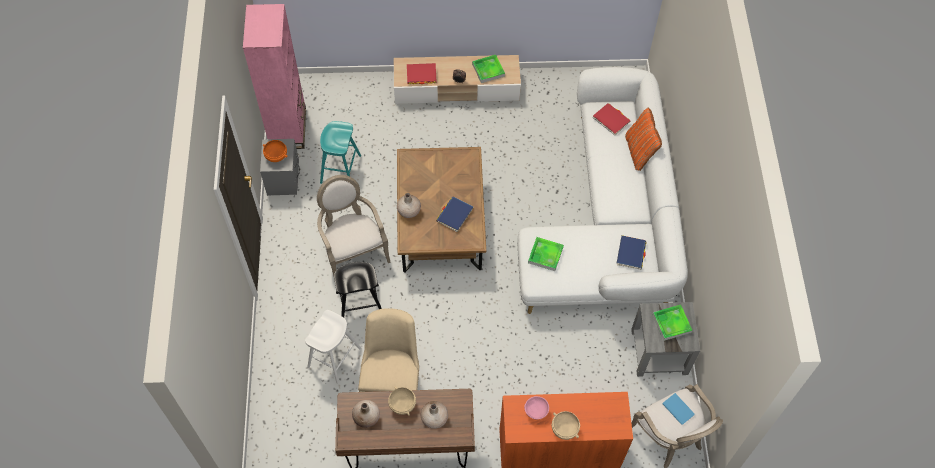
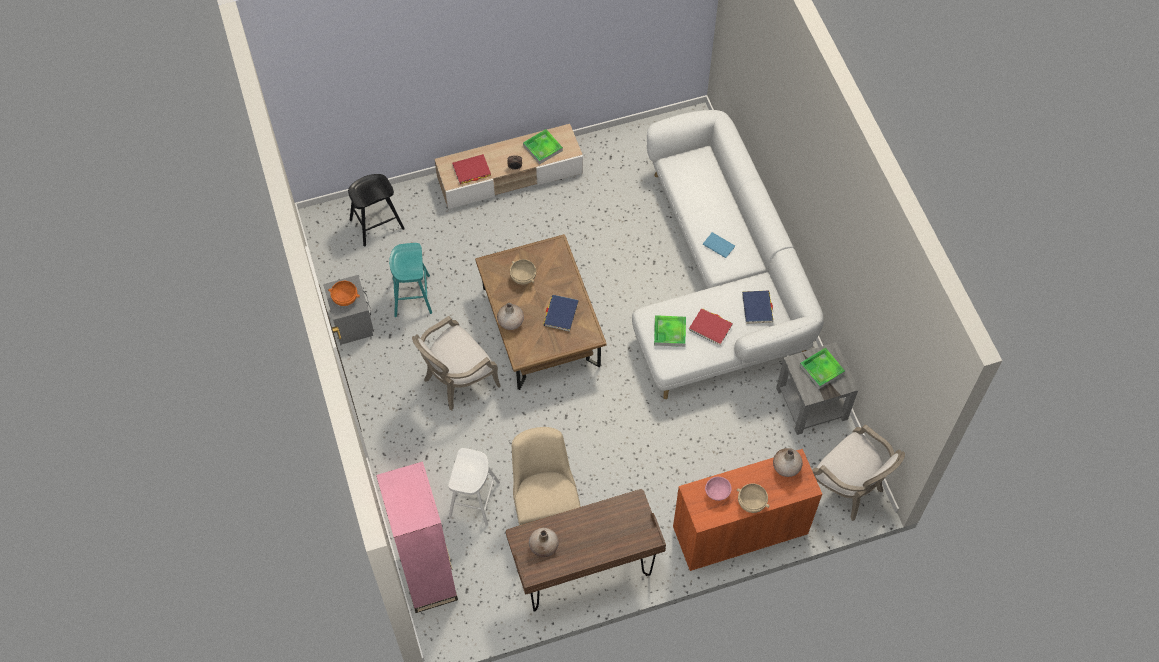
camera: 15 degrees left, 0 degrees up
(288, 129) = (338, 265): pink bookcase -> pink bookcase (428, 577)
(353, 251) = (456, 381): armchair -> armchair turned 90 degrees counterclockwise
(359, 303) = (482, 435): black stool -> black stool (376, 224)
(403, 404) = (577, 523): beige bowl -> beige bowl (523, 277)
(434, 418) = (614, 529): beige vase -> beige vase (786, 467)
(611, 120) = (693, 171): red book -> red book (710, 327)
(639, 152) = (733, 198): orange pillow -> none
(678, 408) = (853, 453): blue book -> blue book (718, 244)

